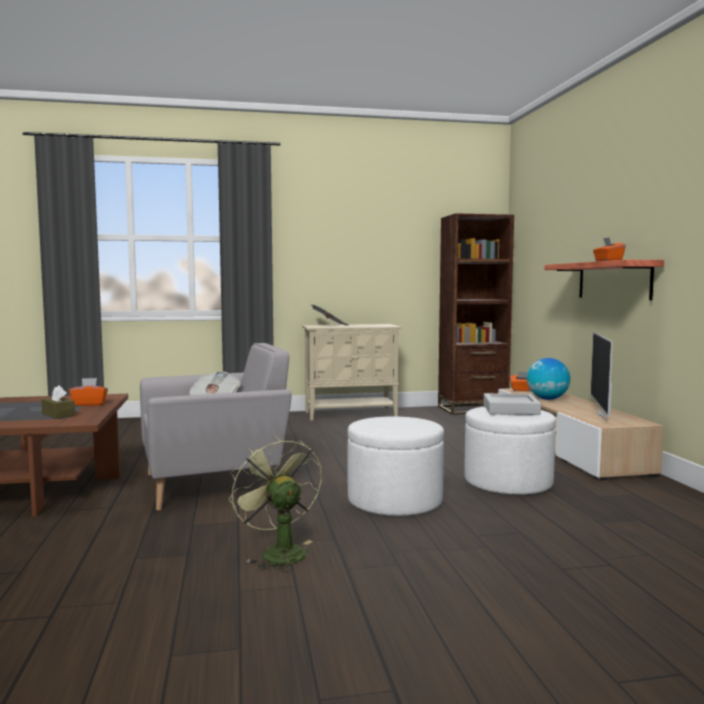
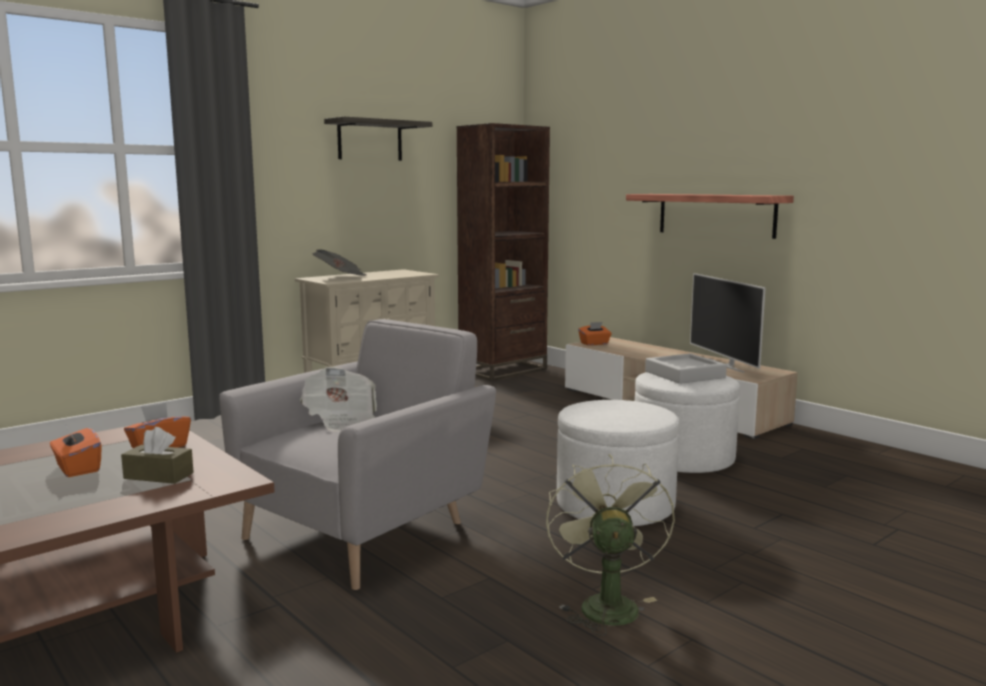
camera: 30 degrees left, 5 degrees up
(278, 552) = (605, 604): green fan -> green fan turned 60 degrees clockwise
(366, 230) = (370, 140): none -> shelf
(547, 399) = (641, 353): globe -> none
(608, 261) = (725, 194): orange tissue box -> orange tissue box (77, 468)

